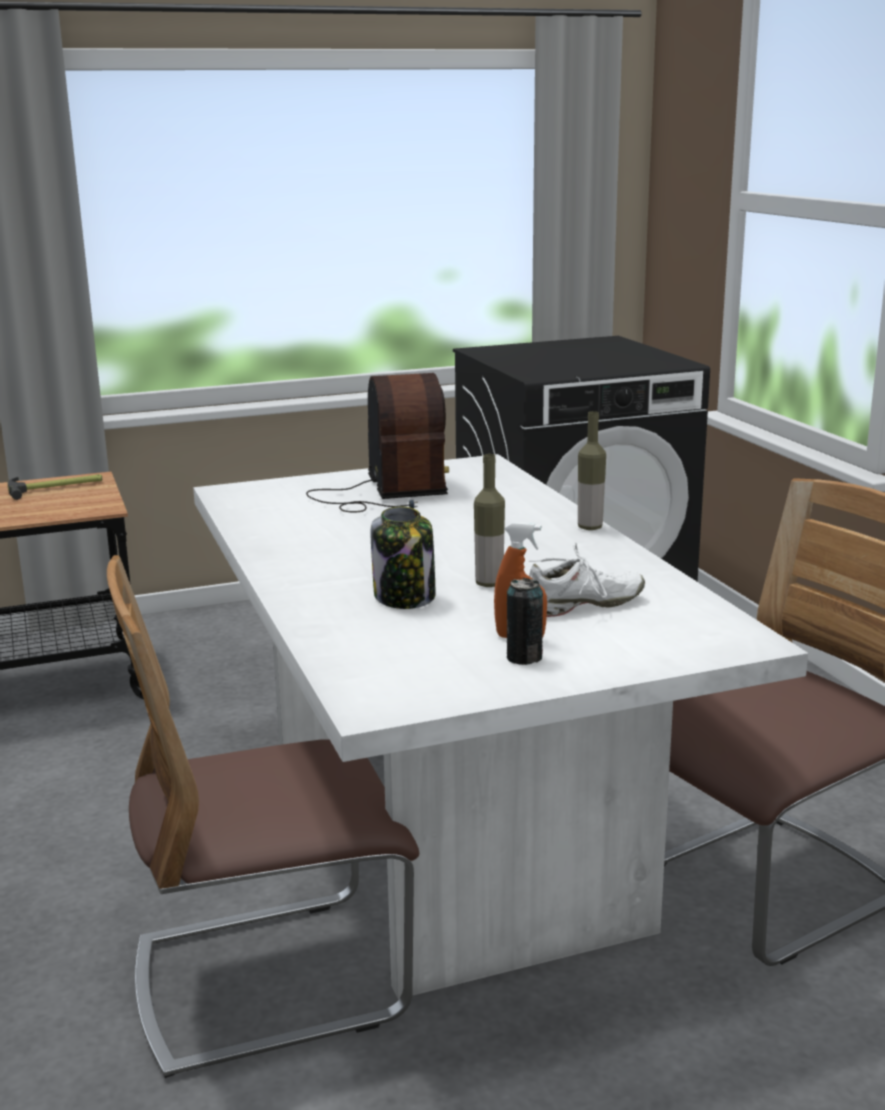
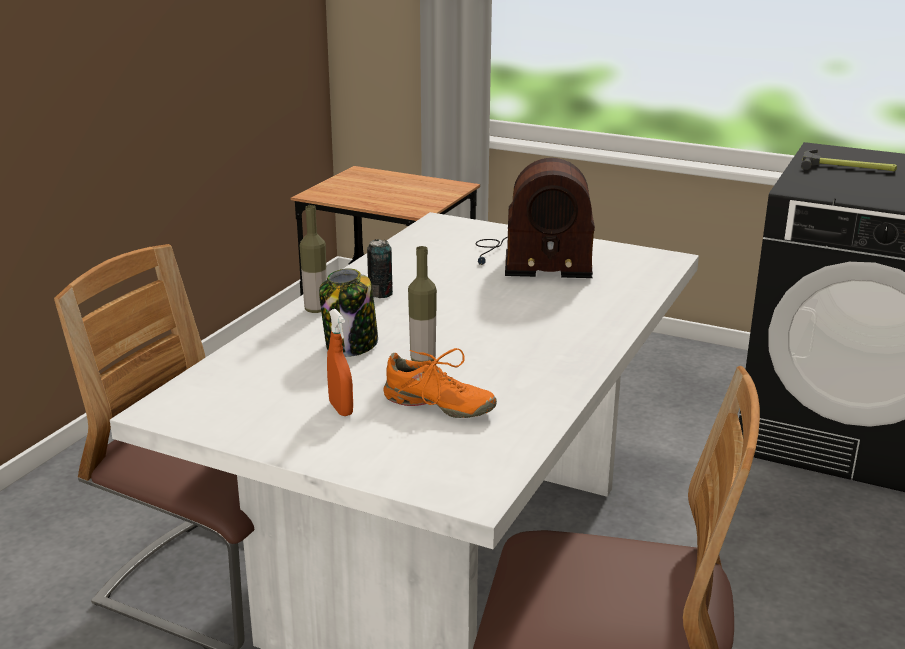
camera: 45 degrees right, 5 degrees up
(56, 488) = (424, 186): hammer -> hammer (848, 168)
(386, 493) = (532, 260): radio -> radio turned 60 degrees clockwise
(524, 658) = (308, 424): can -> can (380, 294)
(583, 605) = (438, 406): white shoe -> orange shoe
(590, 527) = (604, 346): bottle -> bottle (316, 310)

